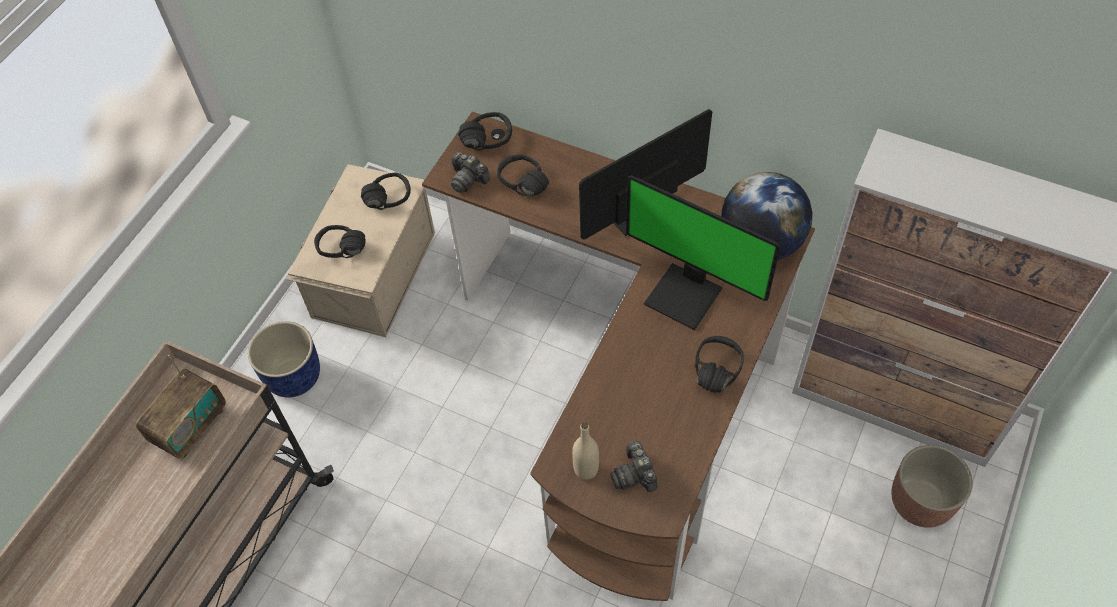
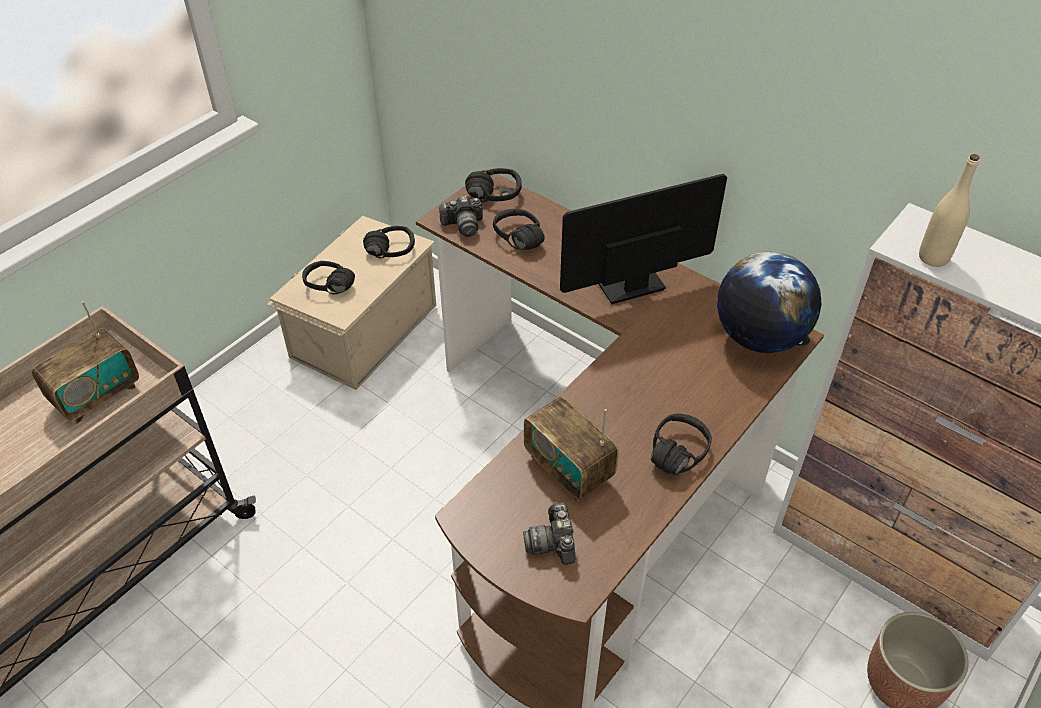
camera: 10 degrees right, 10 degrees down
(292, 376) = (251, 407): blue planter -> none
(468, 179) = (463, 225): camera -> camera turned 60 degrees counterclockwise
(586, 469) = (498, 525): beige bottle -> beige bottle (933, 258)
(630, 404) = (568, 468): none -> radio
(686, 295) = (662, 371): monitor -> none

